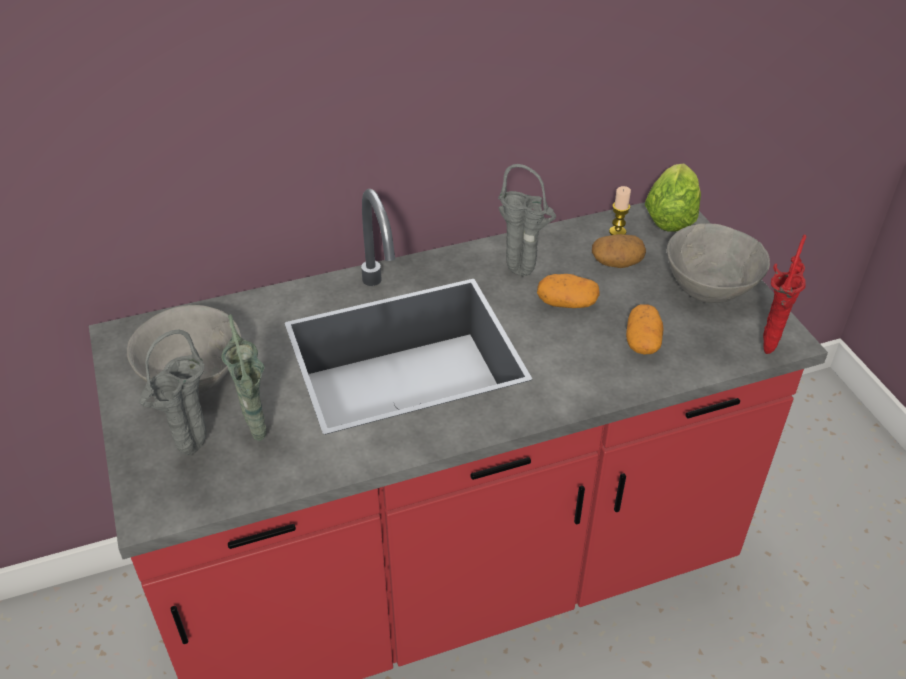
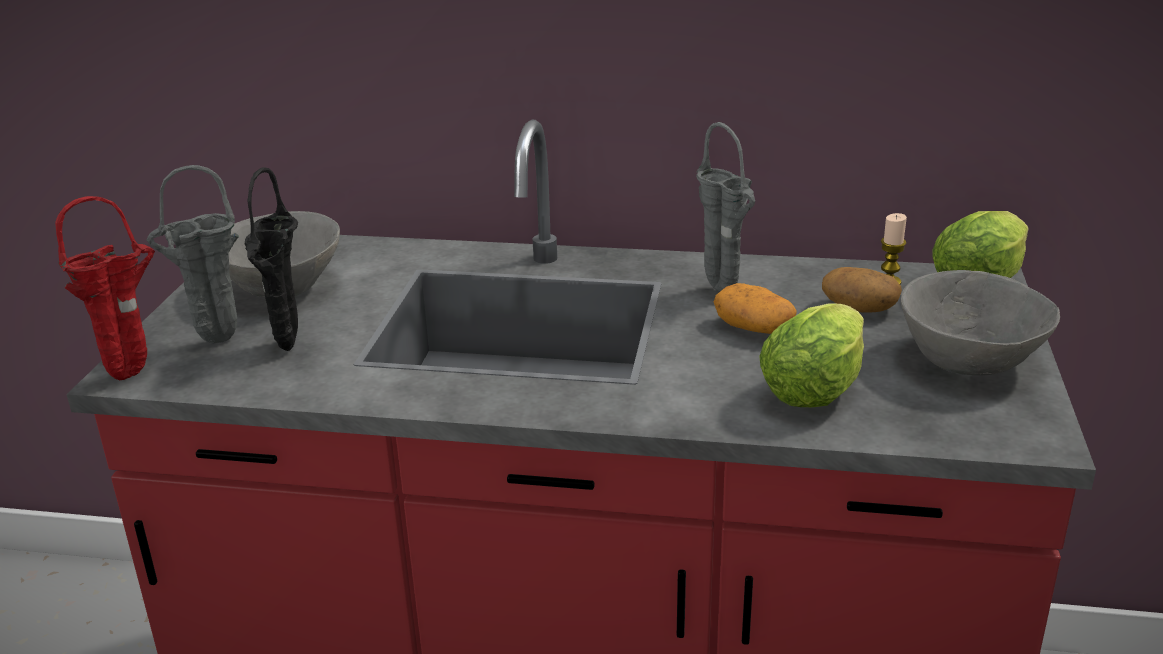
camera: 30 degrees right, 15 degrees down
(259, 438) = (288, 349): green vase -> black vase
(642, 341) = (818, 387): potato -> lettuce
(767, 346) = (1000, 438): red vase -> red vase (134, 375)

